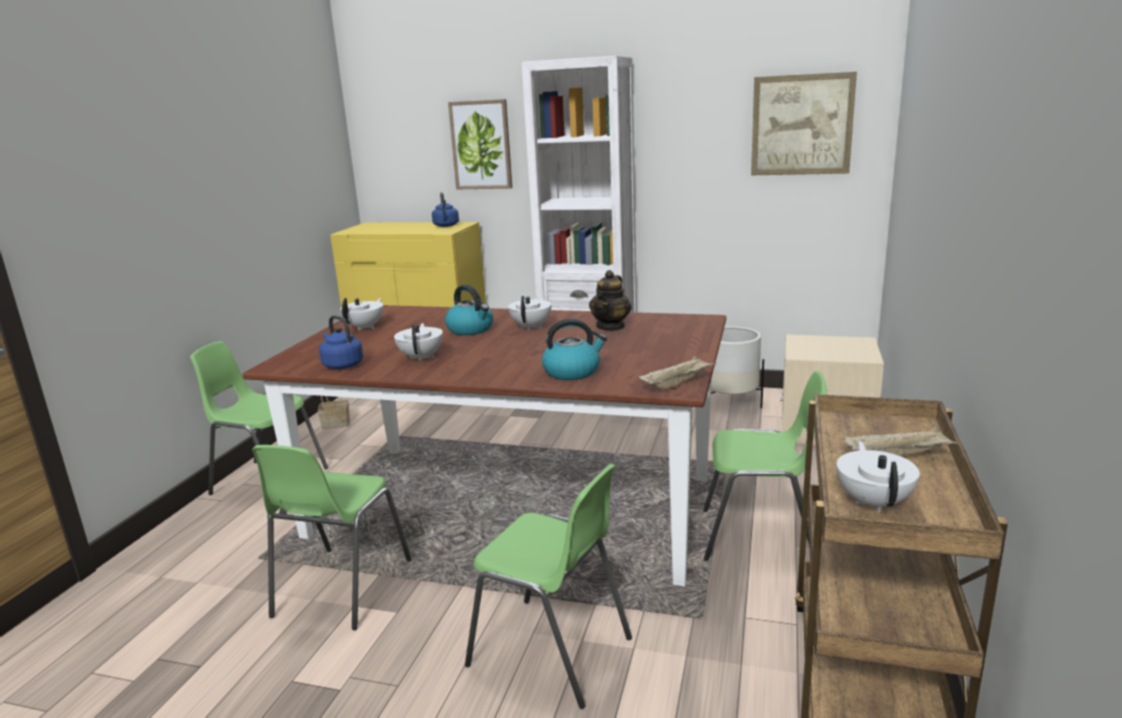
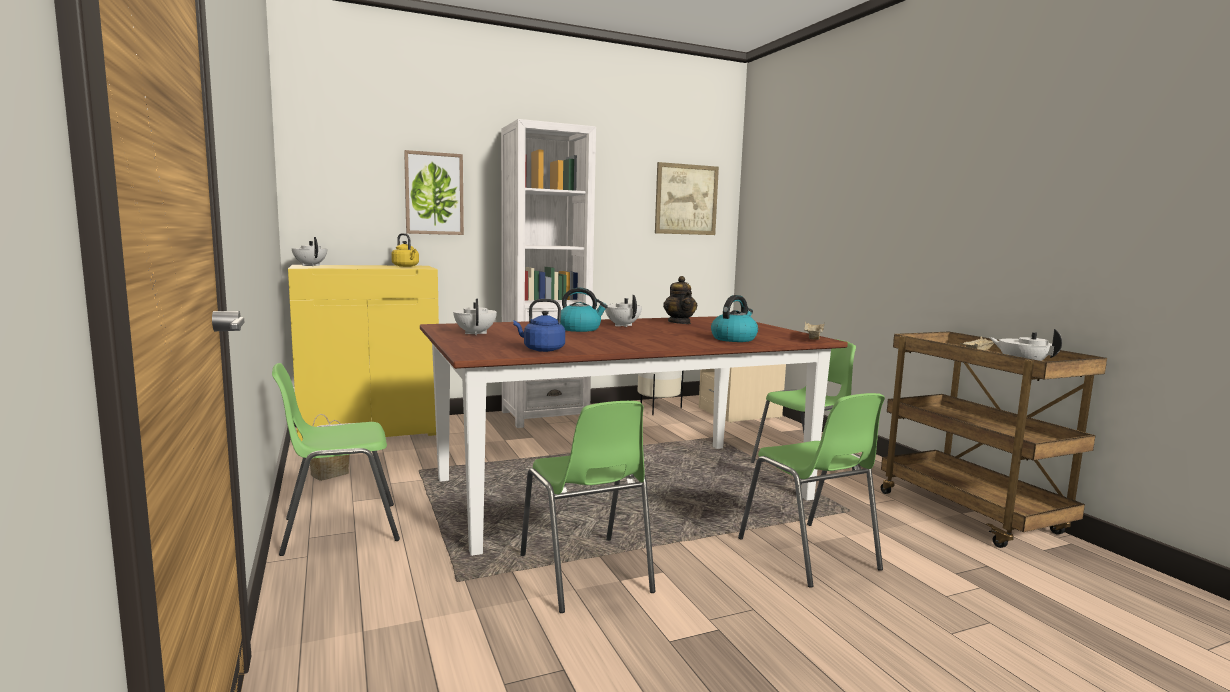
camera: 40 degrees left, 10 degrees down
(421, 357) = (597, 342): white teapot -> white teapot (310, 265)
(446, 226) = (406, 266): blue kettle -> yellow kettle
(552, 652) = (809, 554): green chair -> green chair turned 75 degrees clockwise

